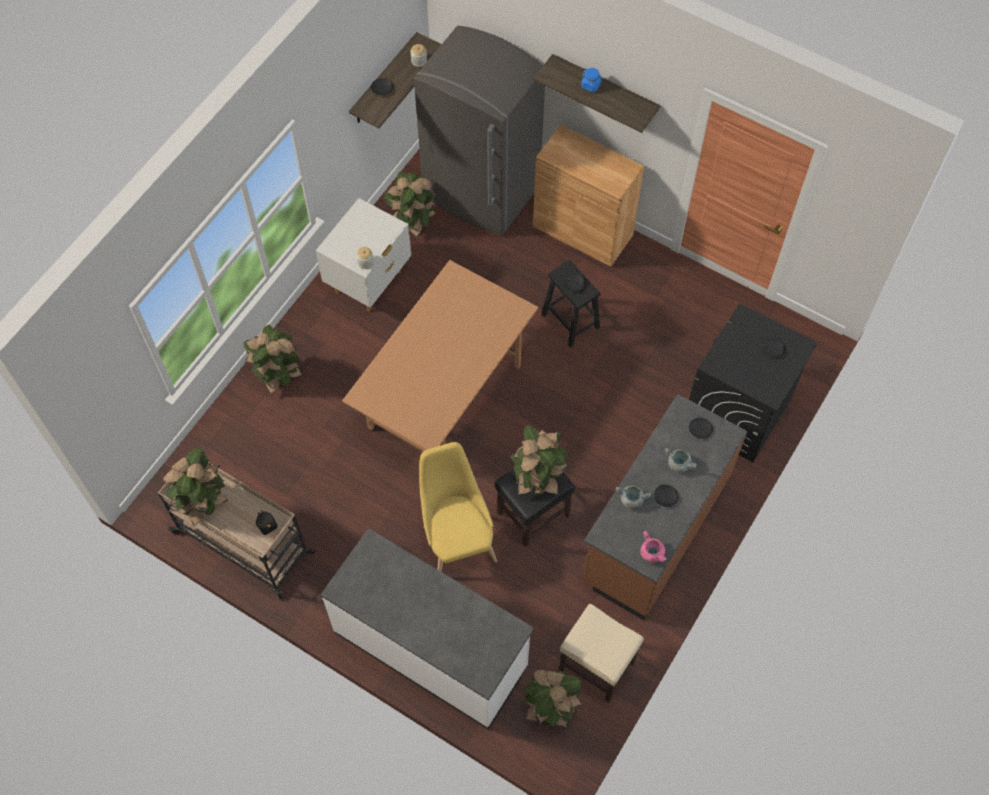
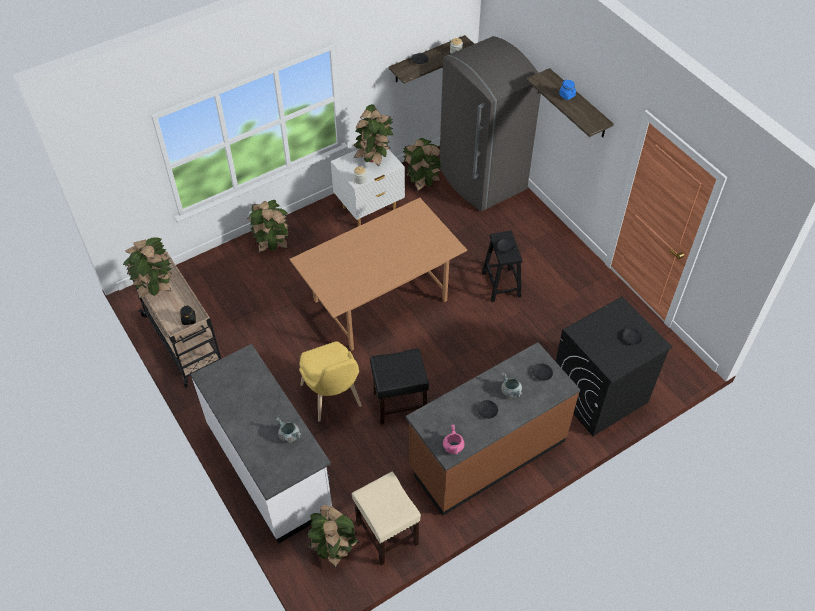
camera: 25 degrees right, 10 degrees down
(457, 539) = (333, 399): yellow chair -> yellow chair turned 150 degrees clockwise
(538, 479) = (403, 367): potted plant -> potted plant (374, 157)
(583, 230) = (543, 229): brown cabinet -> none
(631, 500) = (458, 402): grey cooking pot -> grey cooking pot (289, 435)

